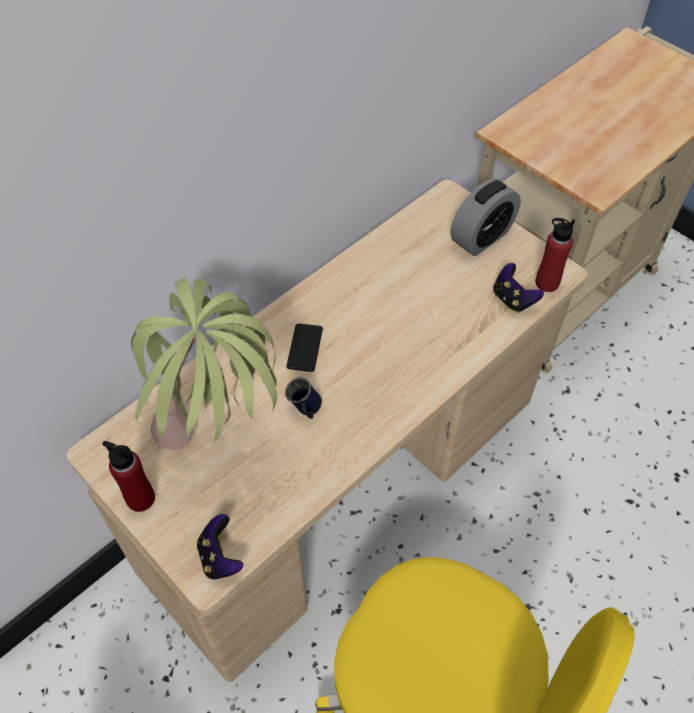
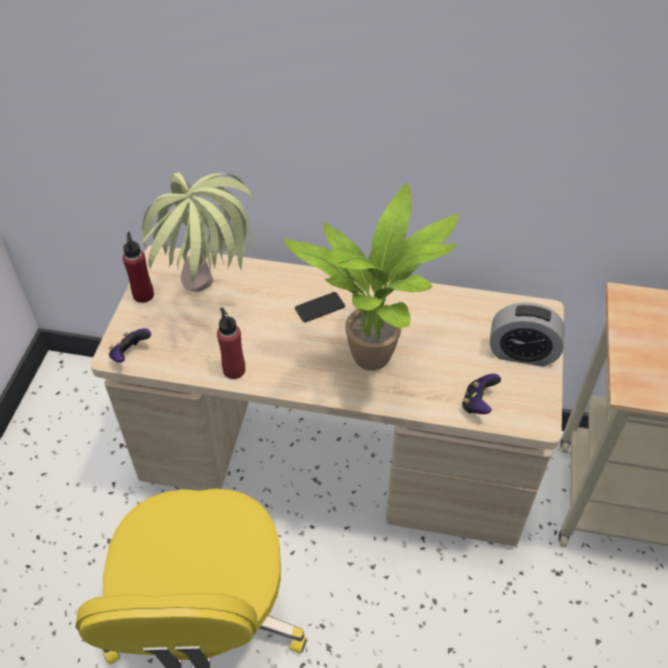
camera: 55 degrees right, 5 degrees down
(305, 411) = (269, 336): blue mug -> none
(410, 345) = (375, 363): none -> potted plant
(547, 282) = (518, 417): red bottle -> red bottle (234, 370)

